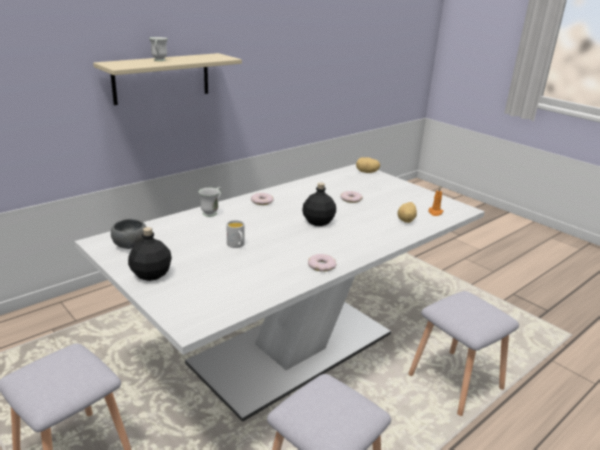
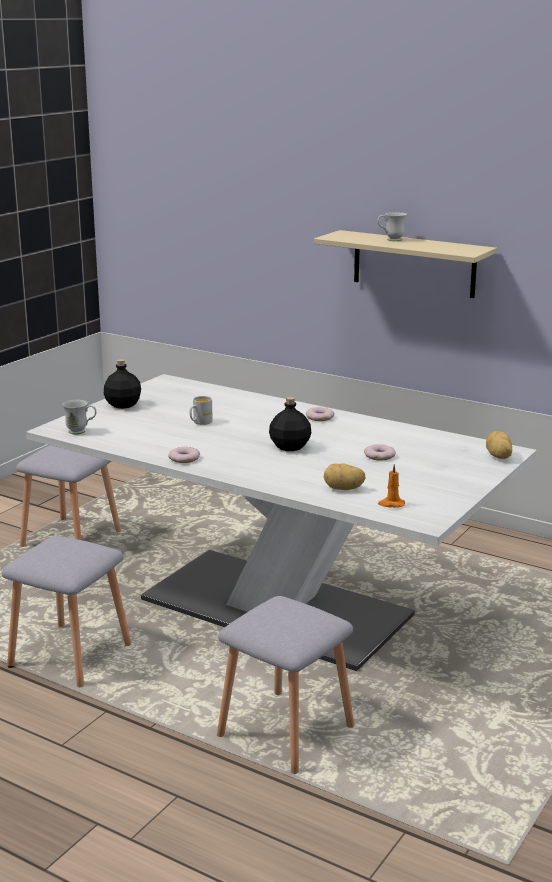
camera: 75 degrees right, 5 degrees down
(129, 246) = (167, 390): grey bowl -> none
(212, 212) = (267, 403): white mug -> white mug (81, 432)

